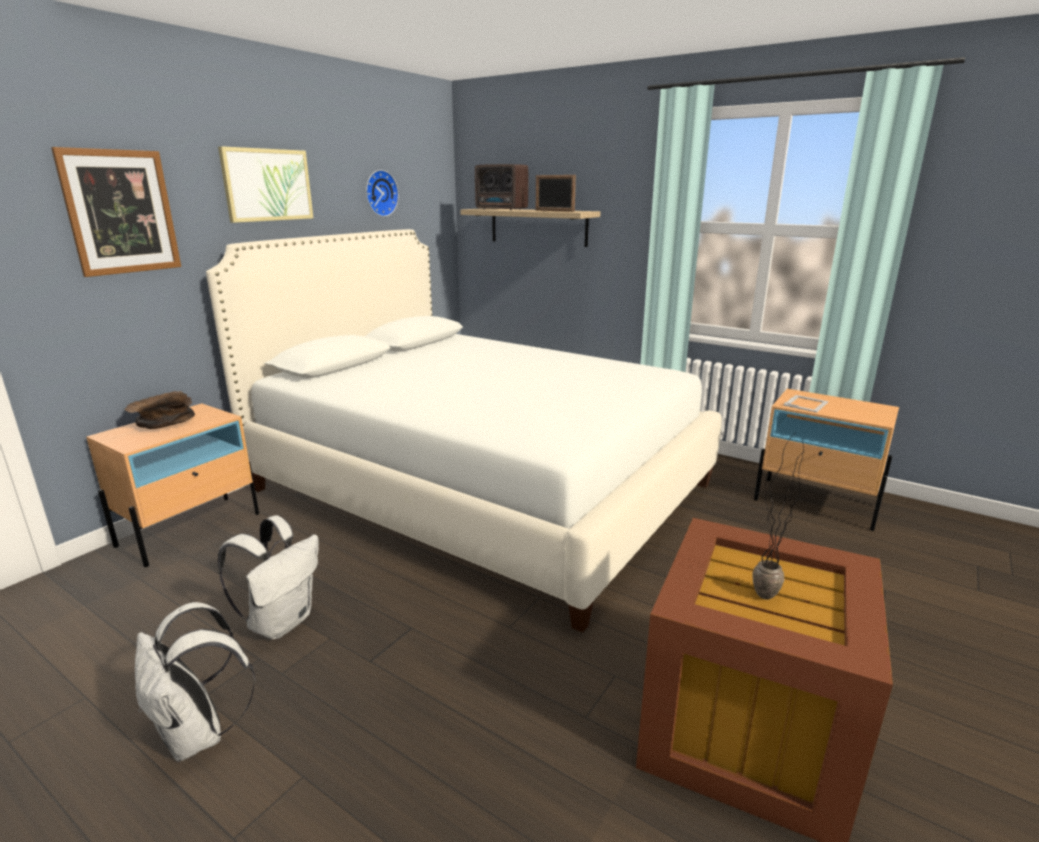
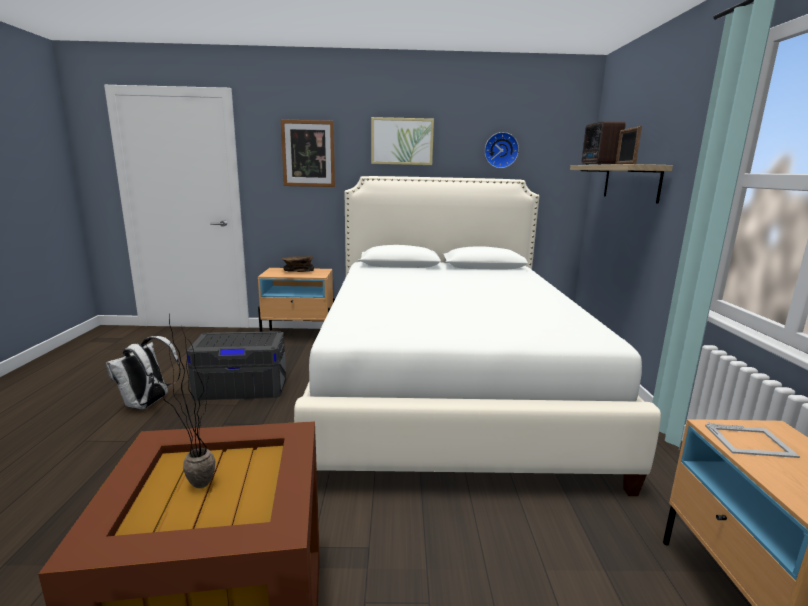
camera: 55 degrees right, 5 degrees down
(281, 621) = (241, 387): white backpack -> grey storage box

